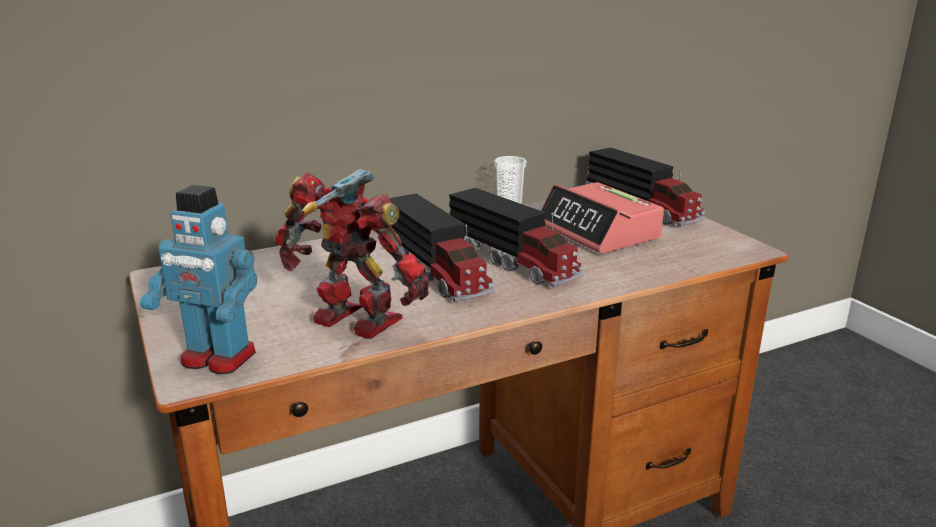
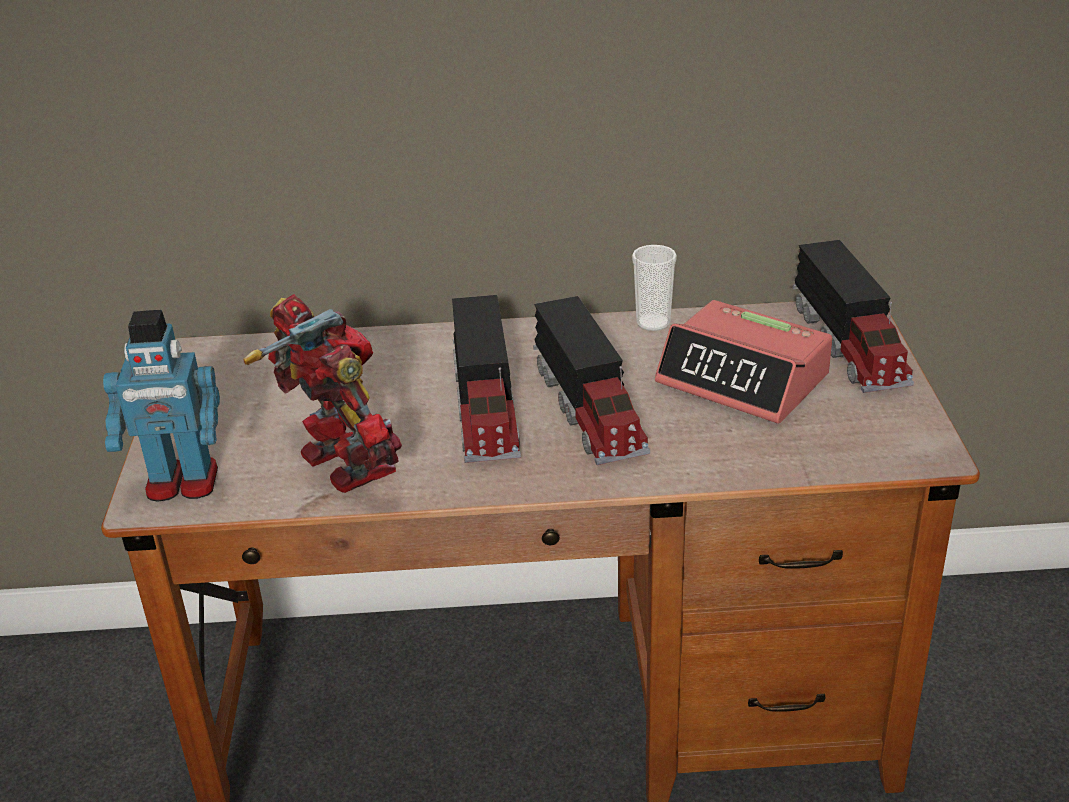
camera: 25 degrees right, 10 degrees up
(217, 358) = (182, 483): toy robot -> toy robot turned 45 degrees counterclockwise
(598, 232) = (743, 379): alarm clock -> alarm clock turned 45 degrees counterclockwise

